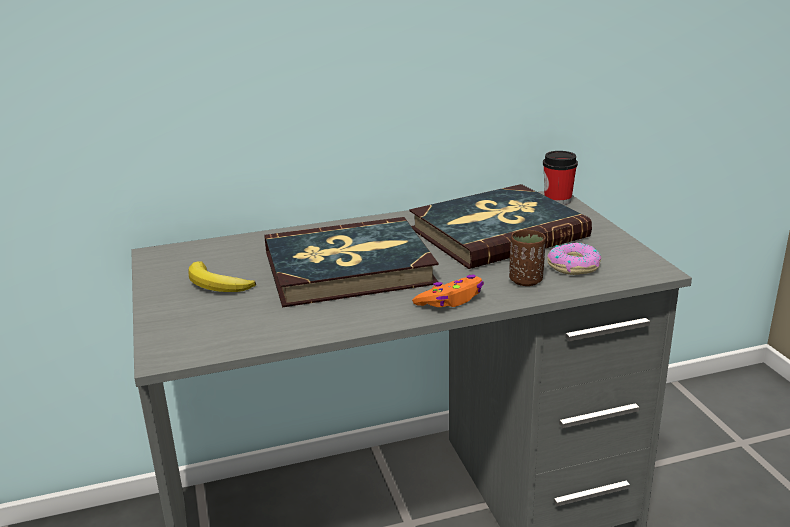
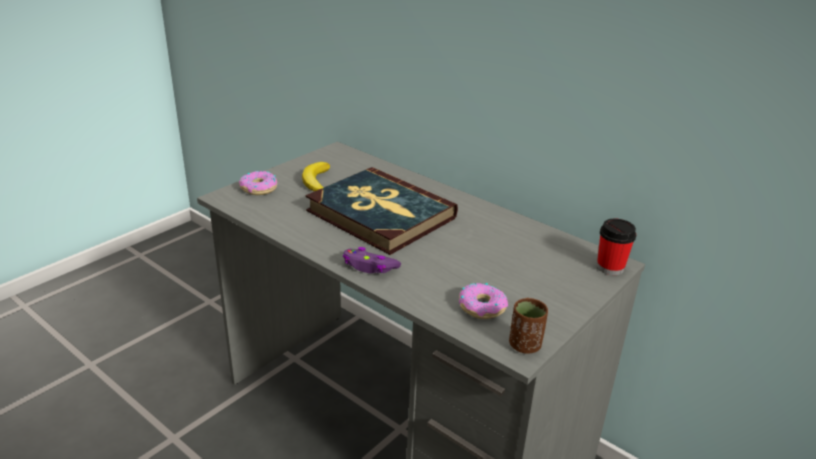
camera: 55 degrees right, 5 degrees up
(180, 325) = (259, 188): none -> donut
(451, 300) = (369, 267): orange game controller -> purple game controller
(497, 232) = (505, 255): book -> none
(526, 280) = (432, 290): brown cup -> brown cup (525, 345)

